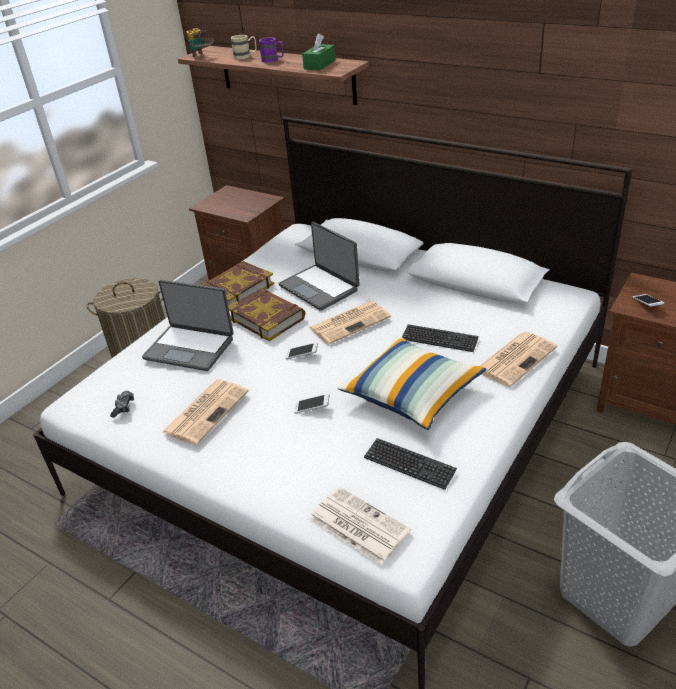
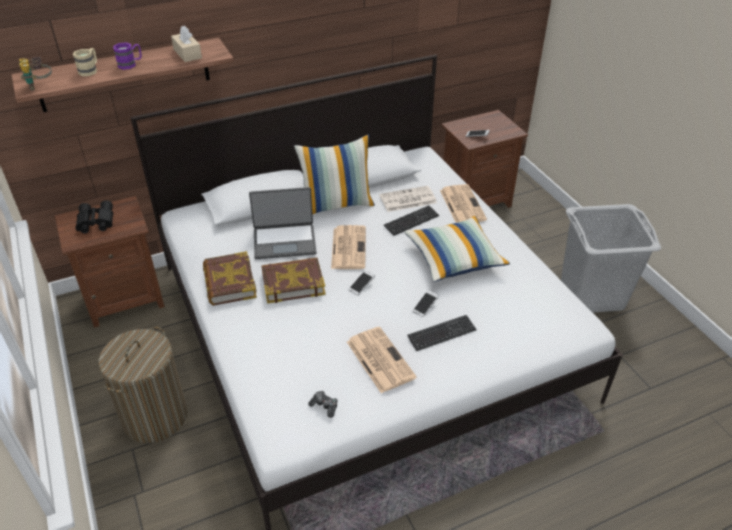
camera: 60 degrees left, 5 degrees up
(190, 348) = (286, 339): laptop -> none
(234, 200) = (95, 222): none -> black binoculars
(319, 65) = (187, 54): green tissue box -> beige tissue box
(357, 525) = (552, 334): newspaper -> newspaper (407, 200)
(408, 287) = (336, 204): none -> pillow
(409, 464) = (518, 290): keyboard -> keyboard (441, 334)

